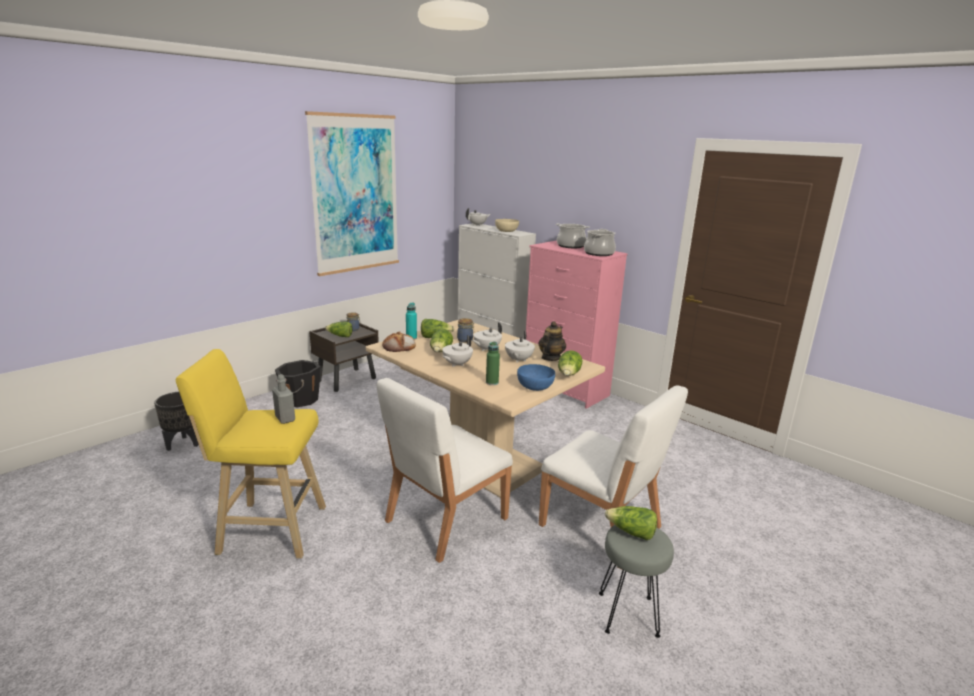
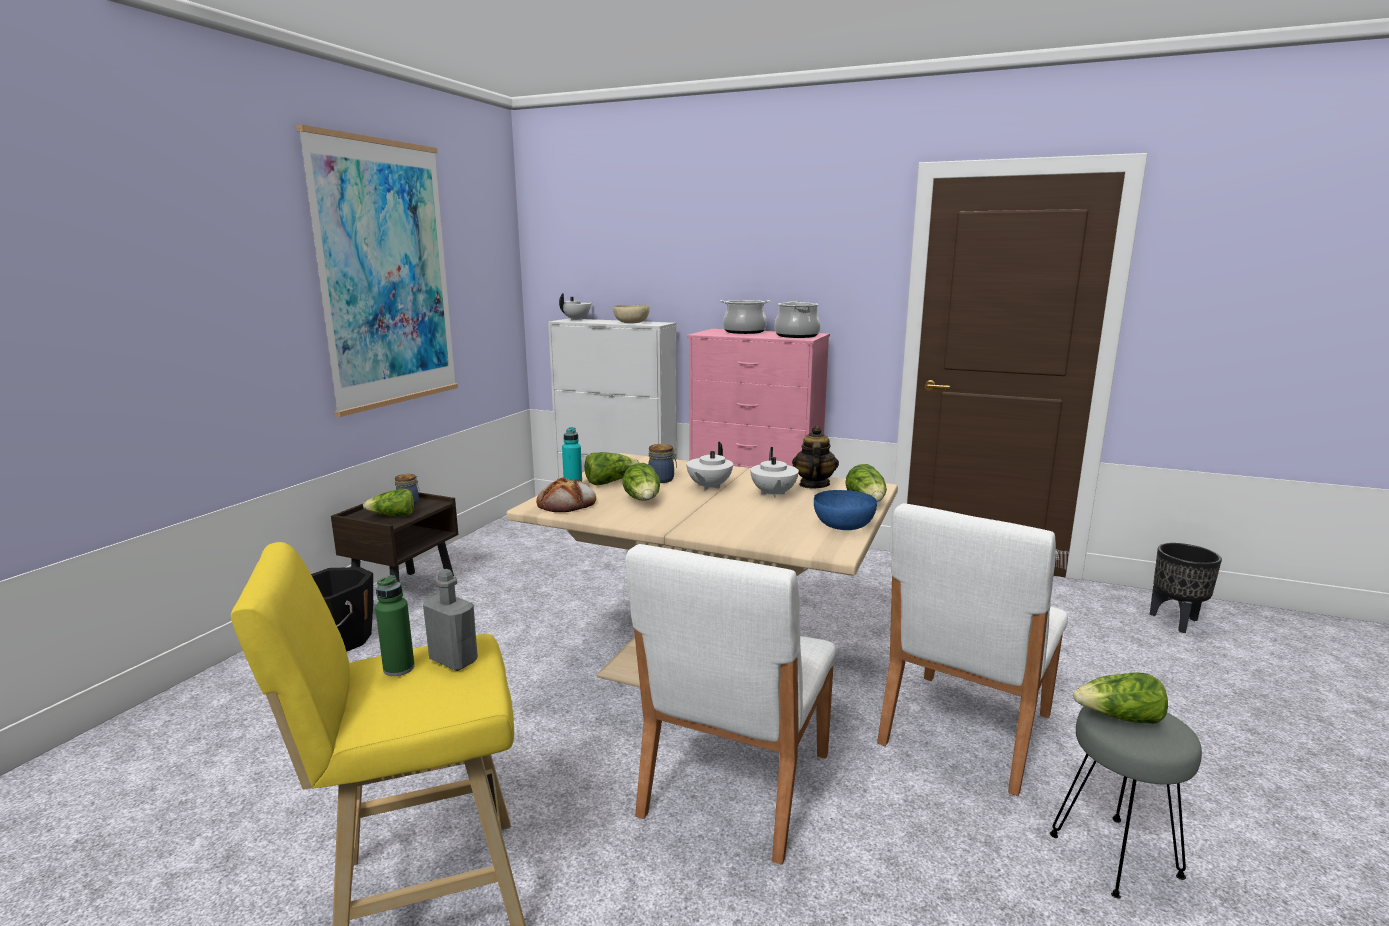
camera: 20 degrees left, 5 degrees down
(183, 444) = (126, 776): black planter -> black planter (1176, 622)
(456, 364) = (689, 514): white teapot -> none
(492, 382) = (775, 530): green bottle -> green bottle (399, 668)
(601, 527) = (964, 729): white chair -> white chair turned 105 degrees clockwise

